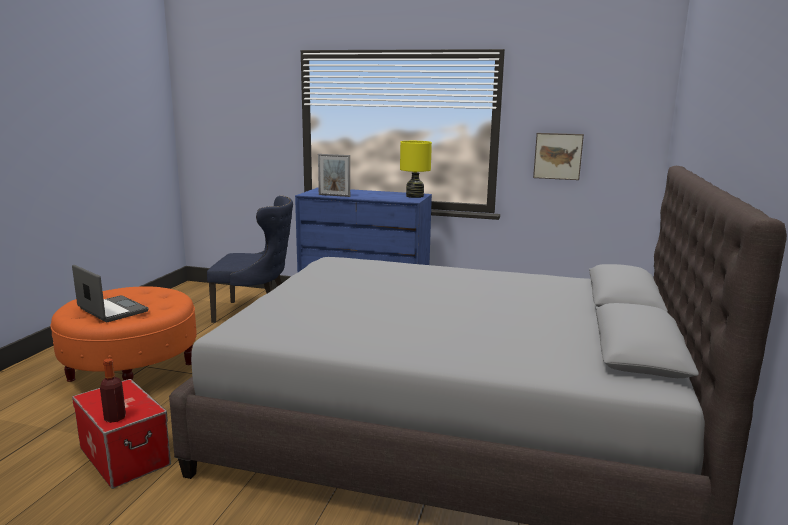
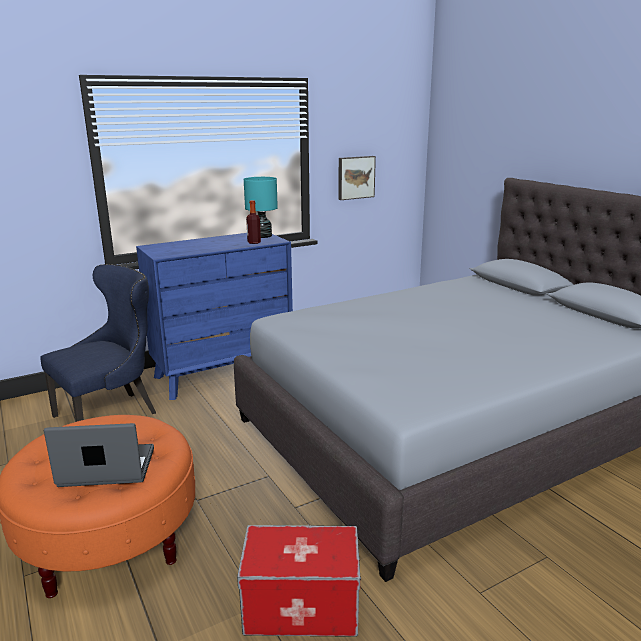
camera: 45 degrees left, 5 degrees up
(115, 418) = (334, 561): bottle -> bottle (254, 242)
(334, 195) = (193, 251): picture frame -> none
(414, 196) = (262, 236): yellow table lamp -> turquoise table lamp

